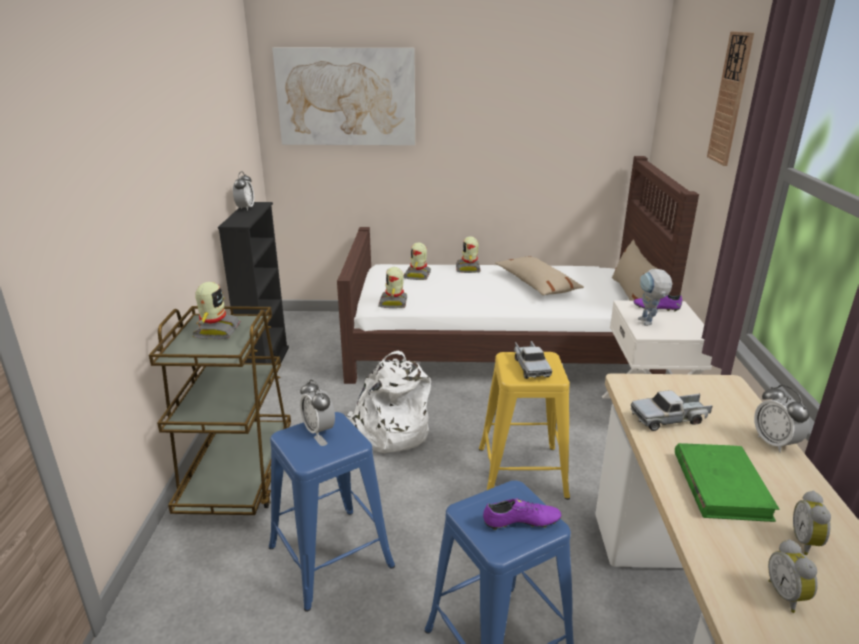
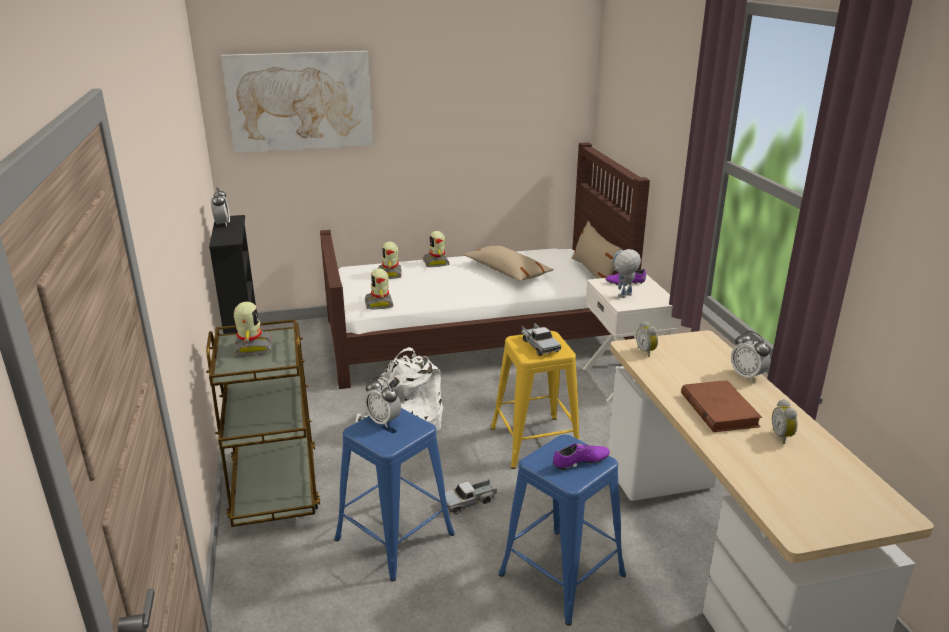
camera: 15 degrees left, 0 degrees up
(648, 324) = (623, 297): toy robot -> toy robot turned 75 degrees clockwise
(669, 418) = (669, 369): toy truck -> toy truck (469, 501)
(721, 485) = (718, 409): green book -> brown book
(730, 99) = (670, 99): wall clock -> none
(787, 596) = (778, 469): alarm clock -> alarm clock (646, 352)

